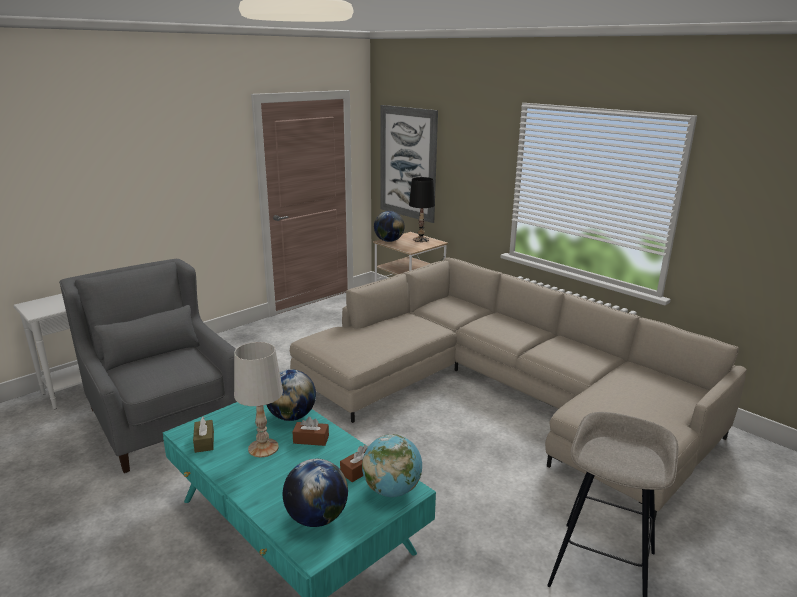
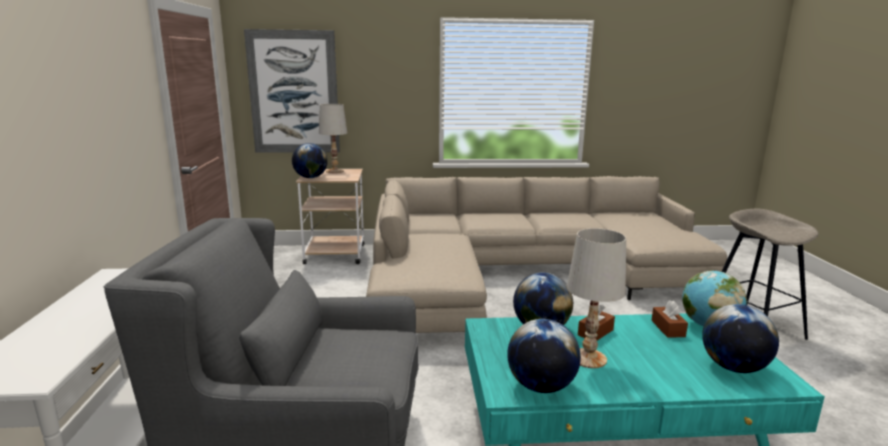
camera: 50 degrees left, 5 degrees down
(204, 441) = (541, 386): brown tissue box -> globe
(420, 239) = (335, 171): black table lamp -> white table lamp

